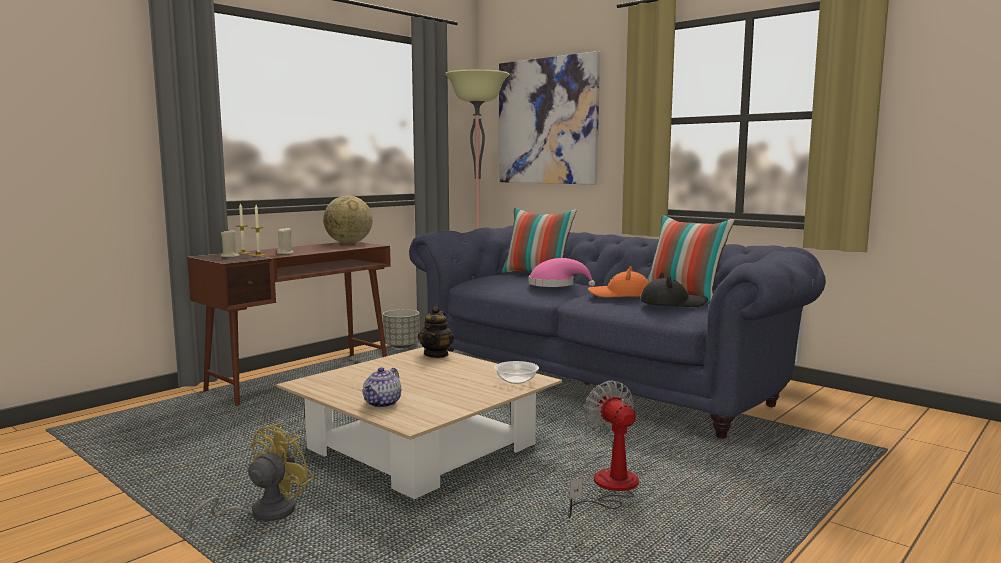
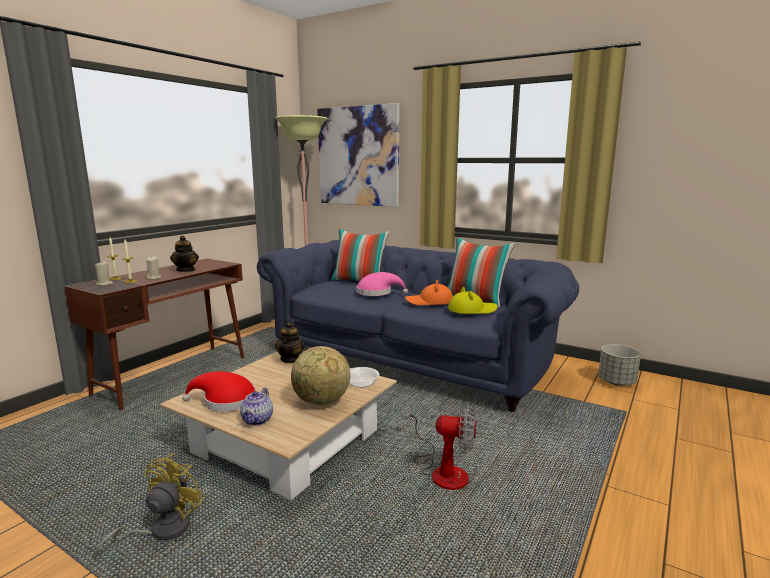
camera: 10 degrees left, 5 degrees up
(323, 249) = (186, 270): none -> teapot
(348, 243) = (206, 262): globe -> globe (321, 402)
(350, 386) = (225, 401): none -> red hat
(402, 346) = (252, 337): grey planter -> grey planter (617, 382)
(609, 489) = (443, 471): fan -> fan turned 135 degrees clockwise
(672, 303) = (472, 310): black hat -> yellow hat

